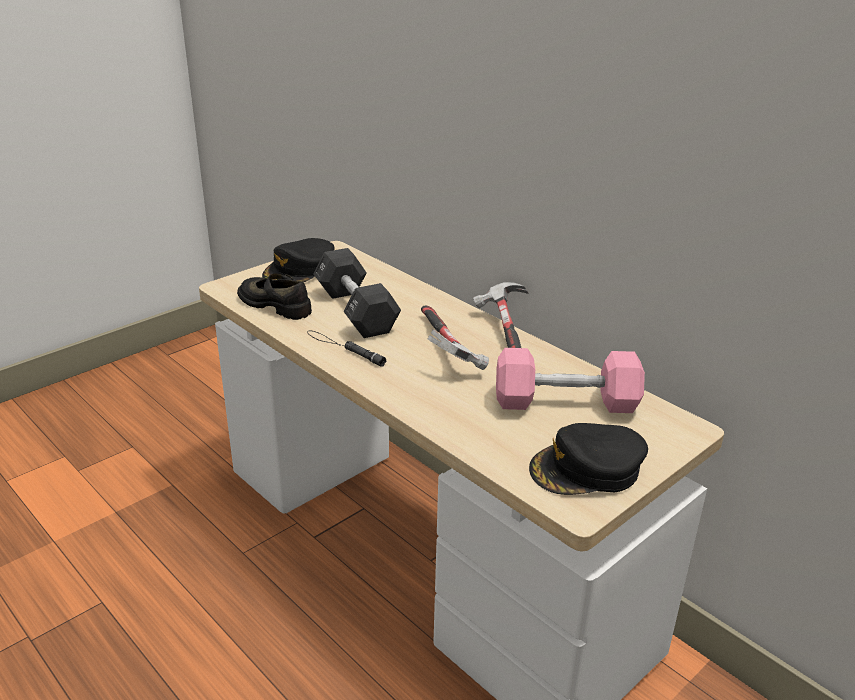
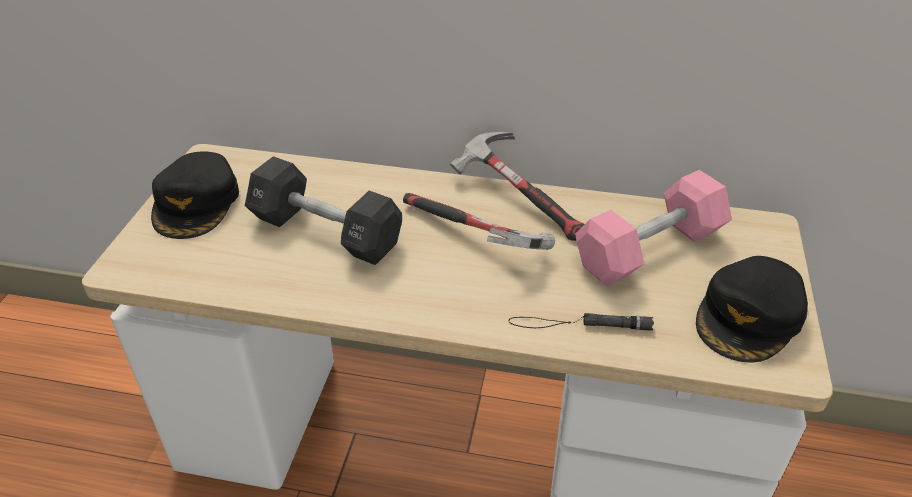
camera: 35 degrees left, 10 degrees up
(276, 304) = (219, 265): black shoe -> none
(344, 348) = (368, 289): black flashlight -> black flashlight (579, 325)

